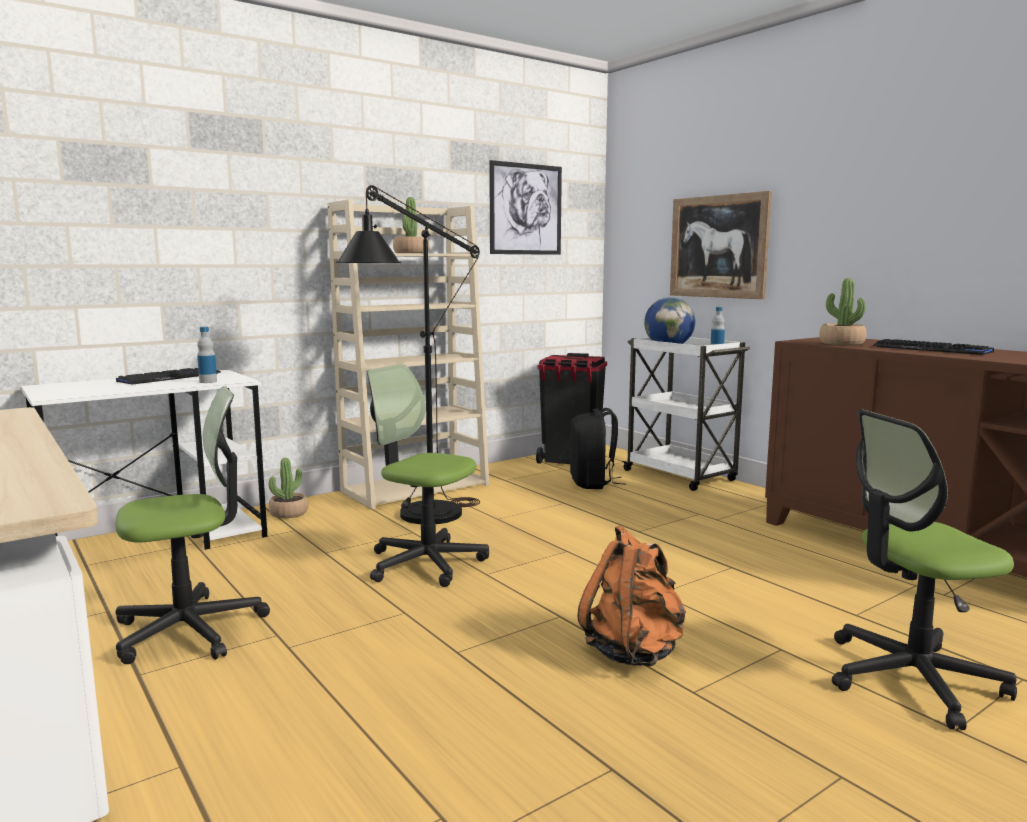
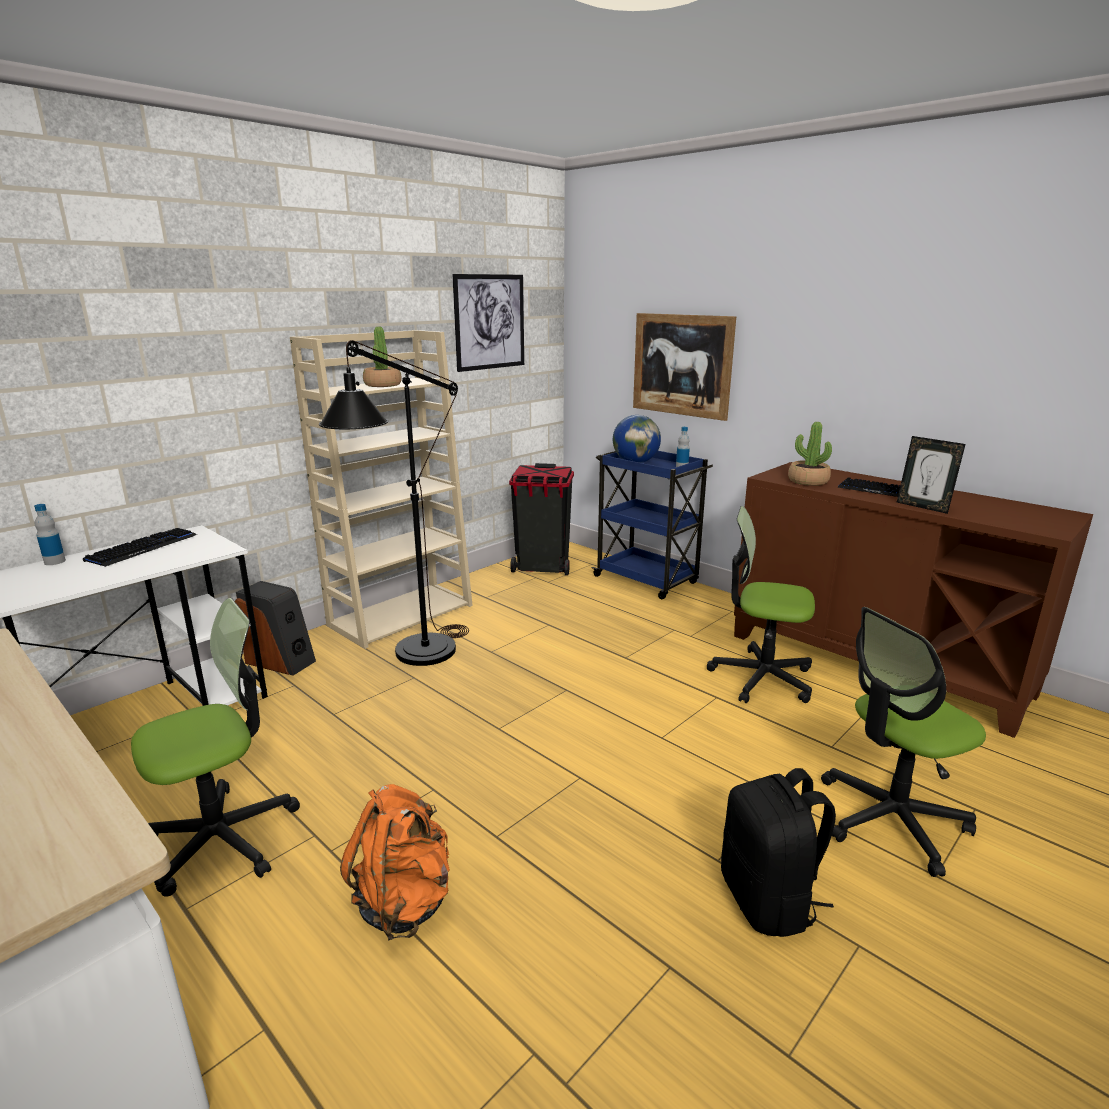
camera: 10 degrees left, 10 degrees up
(208, 381) = (189, 554): bottle -> bottle (55, 562)
(289, 513) = (281, 661): potted plant -> speaker
(426, 563) = (437, 719): office chair -> office chair (761, 678)
(593, 483) = (569, 596): black backpack -> black backpack (769, 901)
(633, 652) = (656, 816): orange backpack -> orange backpack (404, 902)
(681, 476) = (647, 580): white cart -> blue cart
(965, 356) = (923, 507): none -> picture frame

